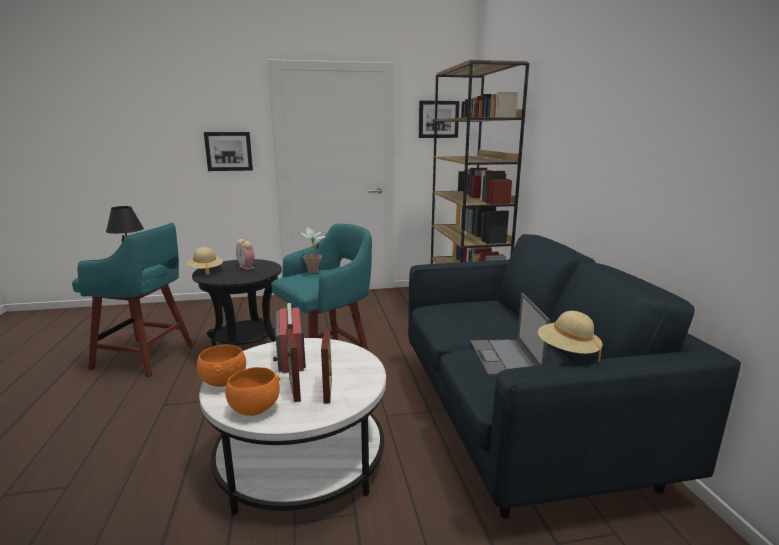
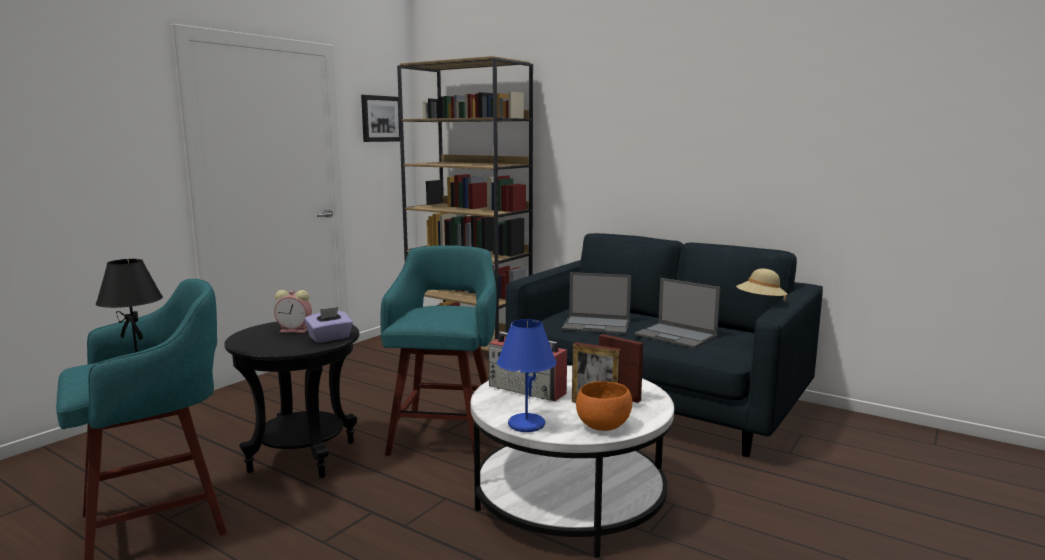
camera: 45 degrees left, 5 degrees down
(205, 270) = (248, 346): beige hat -> none
(224, 381) = (525, 424): orange bowl -> blue table lamp
(229, 151) = (115, 166): picture -> none
(244, 277) = (330, 338): none -> purple tissue box
(314, 273) = (423, 311): potted plant -> none
(463, 323) = (597, 325): none -> laptop

